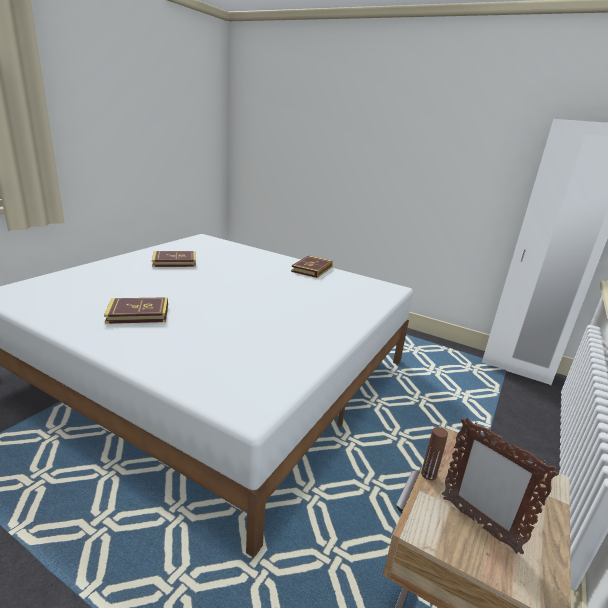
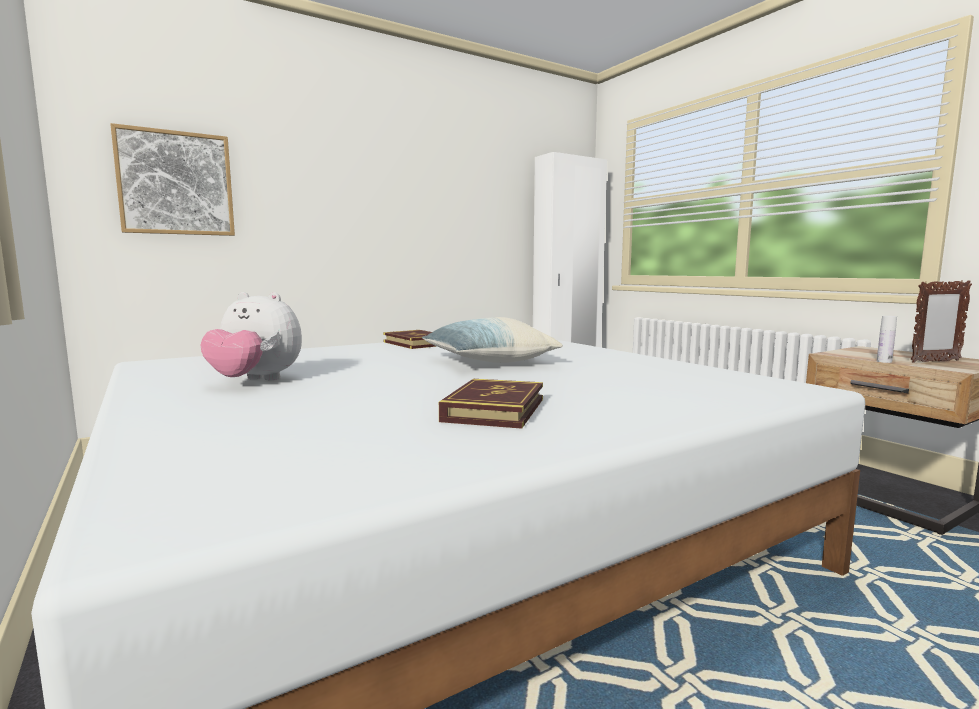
camera: 60 degrees left, 15 degrees down
(174, 262) = (255, 381): book -> plush toy
(264, 296) = (488, 362): none -> pillow
(270, 142) = (176, 183): none -> picture
(428, 474) = (884, 361): brown bottle -> white bottle

